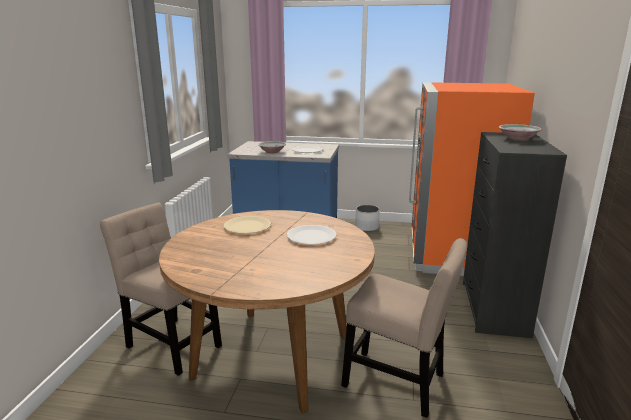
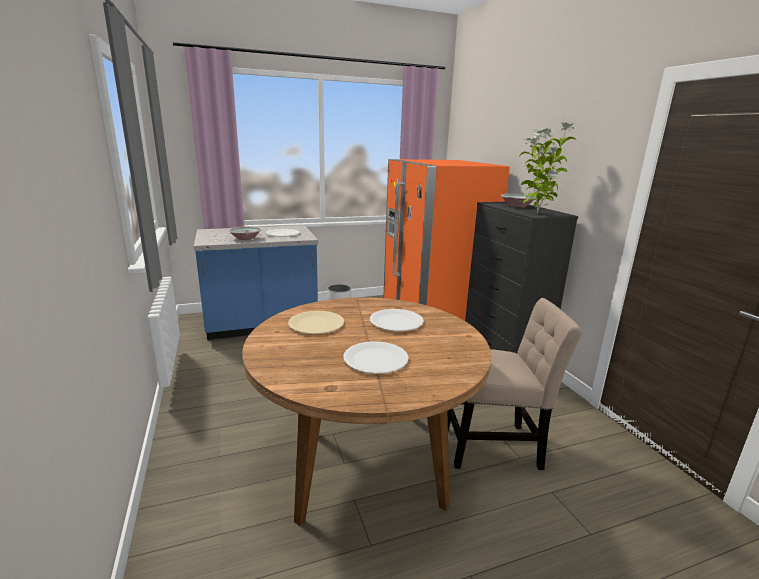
camera: 30 degrees left, 0 degrees up
(171, 343) = (236, 490): beige chair -> none
(253, 259) = (375, 359): none -> white plate
(517, 148) = (536, 213): none -> potted plant

